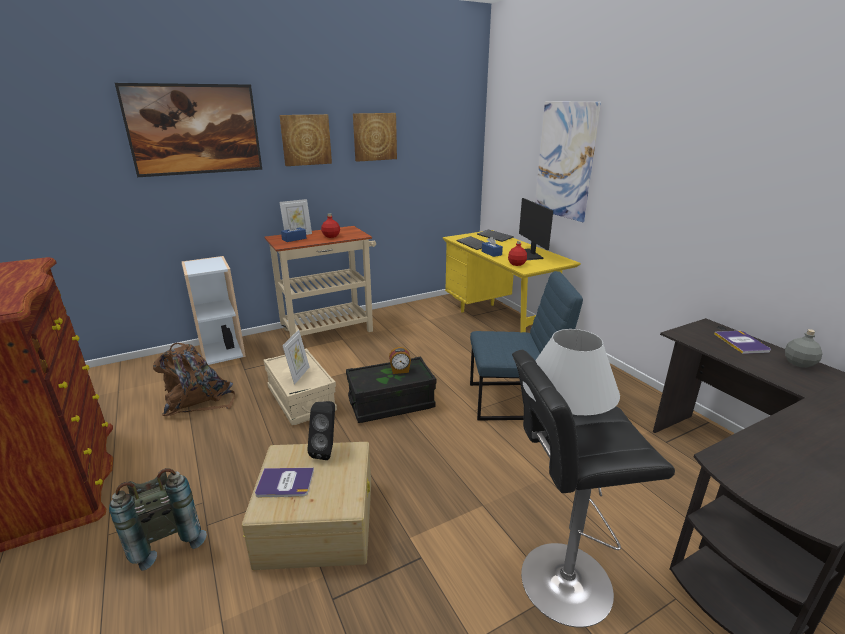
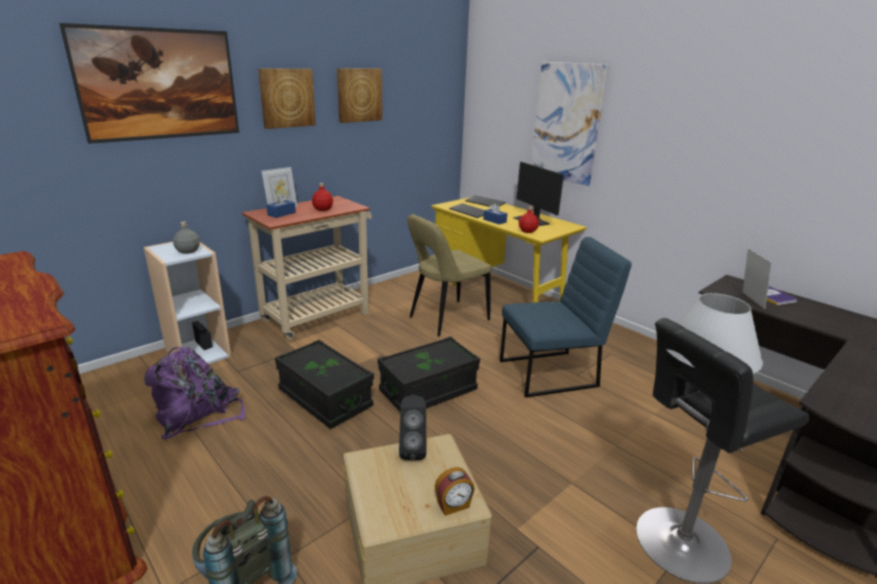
camera: 15 degrees left, 0 degrees up
(198, 400) = (198, 415): brown backpack -> purple backpack
(285, 483) = (387, 492): book -> none
(298, 375) = (326, 370): picture frame -> picture frame (749, 300)
(301, 399) = (325, 398): beige storage box -> black storage box
(400, 370) = (437, 354): alarm clock -> alarm clock (453, 505)
(438, 342) = (446, 319): none -> beige chair
(798, 363) = (824, 309): grey bottle -> grey bottle (188, 251)

